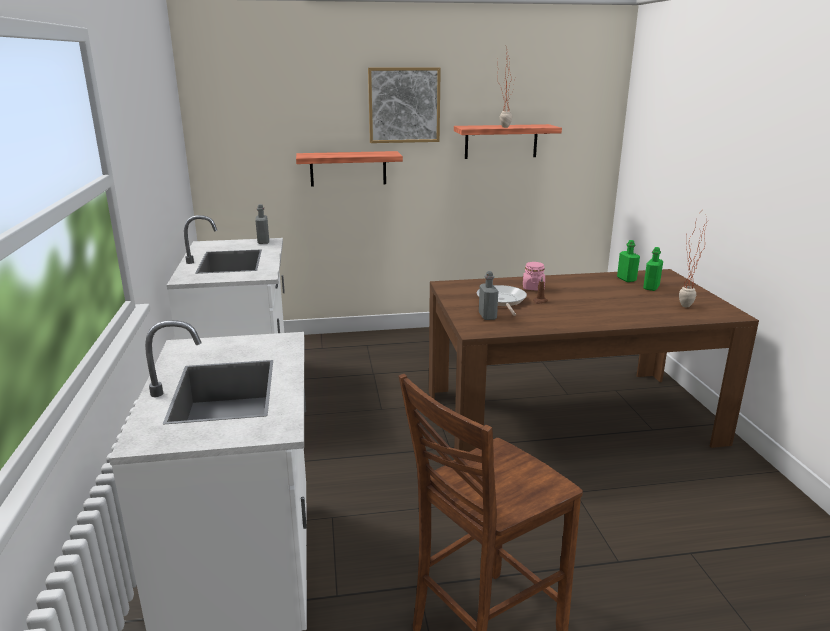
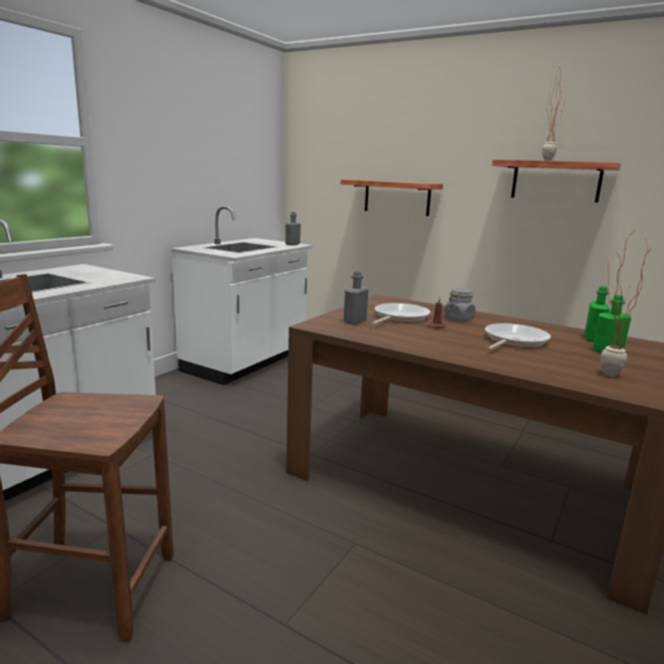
camera: 40 degrees right, 5 degrees down
(404, 105) = (454, 138): picture -> none
(533, 288) = (458, 318): pink jar -> grey jar
(600, 297) = (513, 341): none -> frying pan

